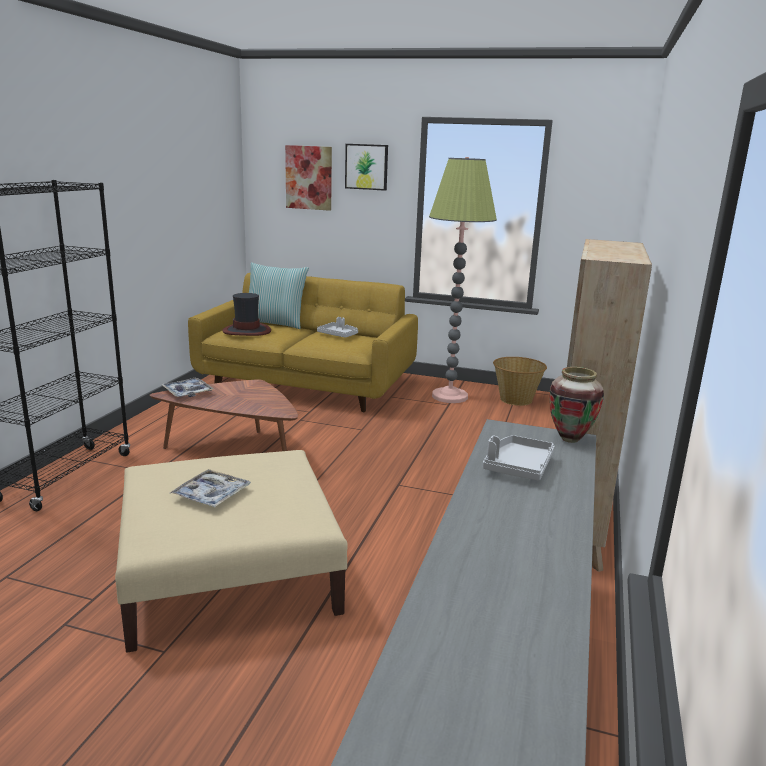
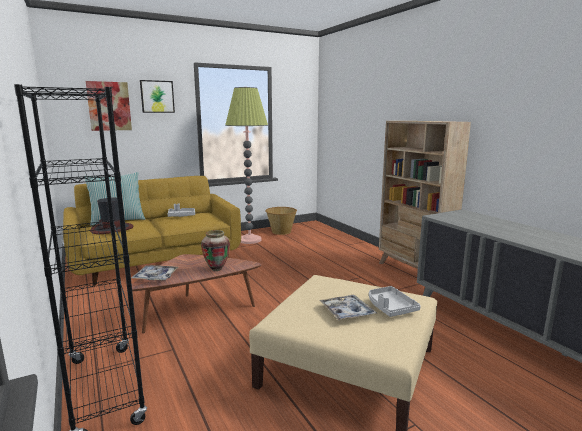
camera: 45 degrees left, 5 degrees down
(518, 467) = (487, 225): grey tray -> grey tray (390, 307)
(570, 439) = (463, 212): vase -> vase (216, 269)

